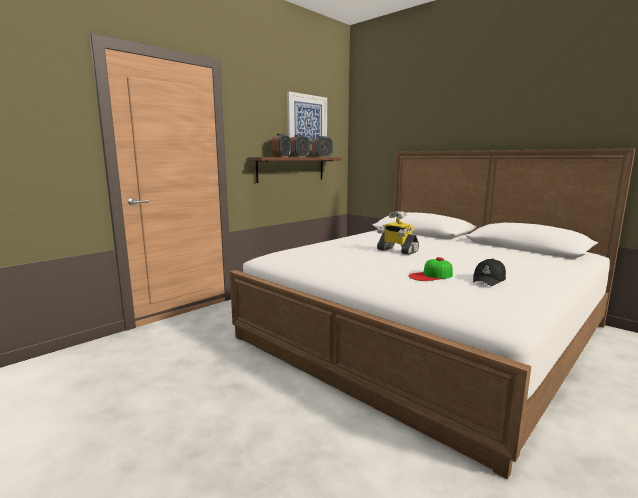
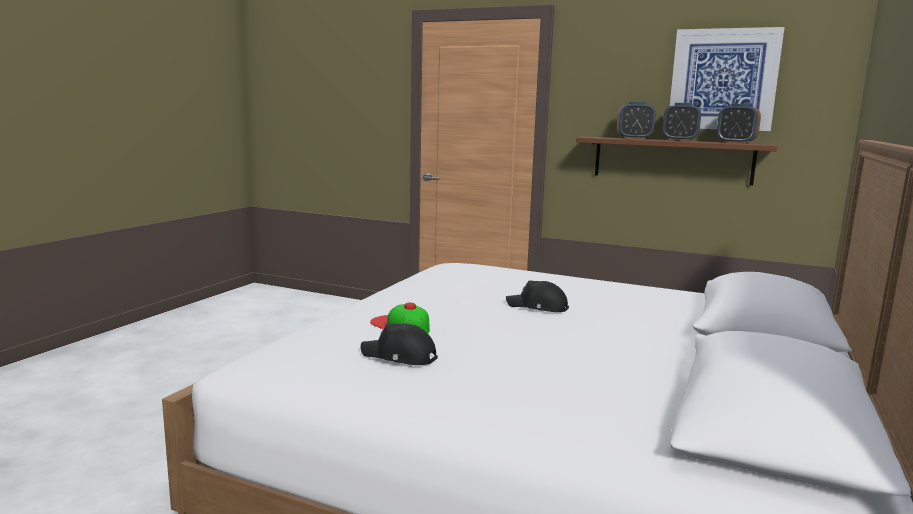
camera: 70 degrees right, 0 degrees up
(396, 251) = (537, 307): toy robot -> black cap

